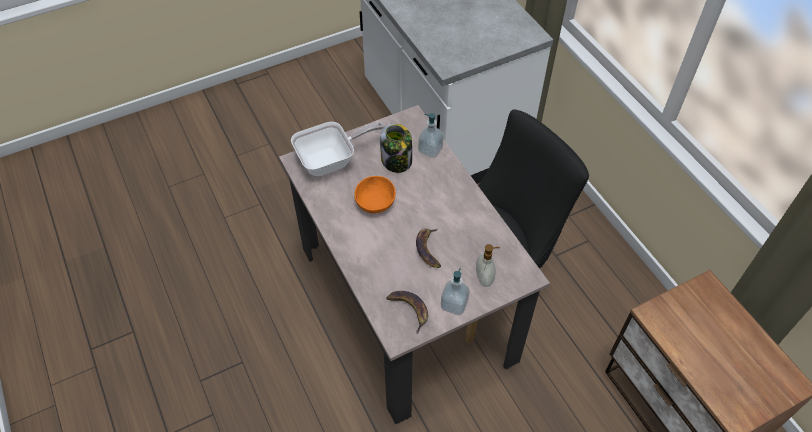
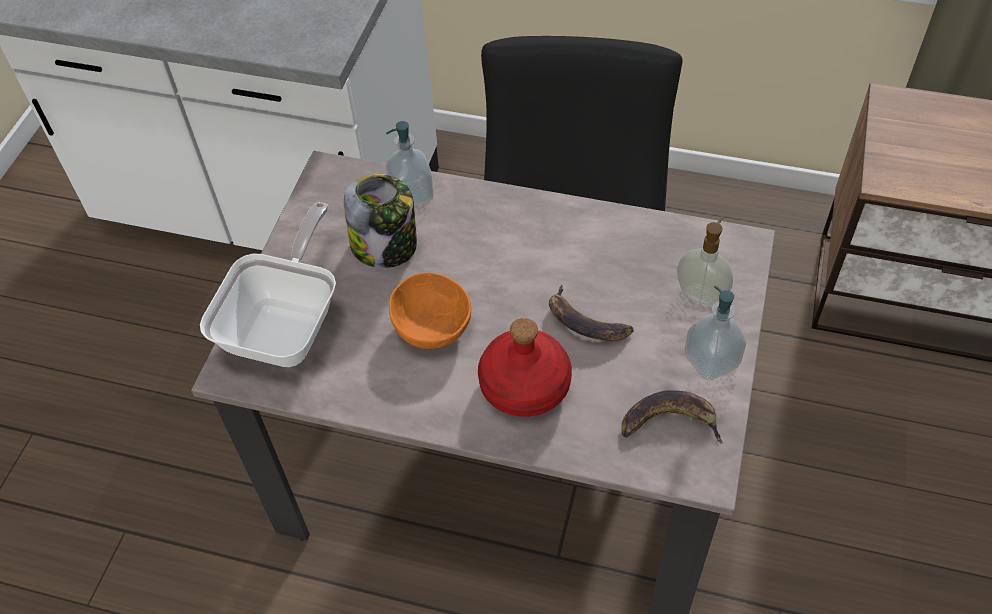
camera: 45 degrees left, 0 degrees up
(378, 250) = (523, 385): none -> red bottle

